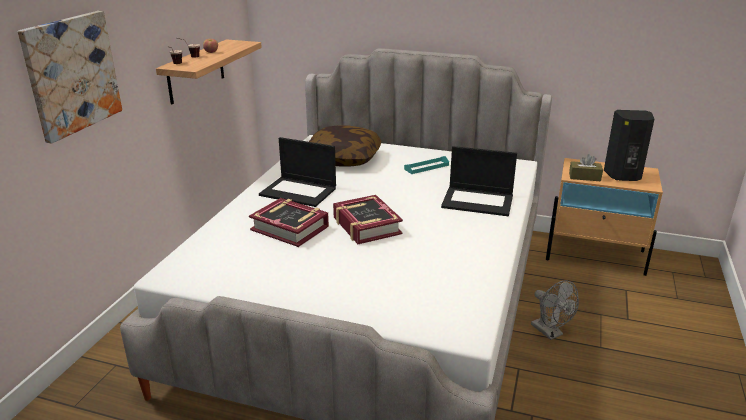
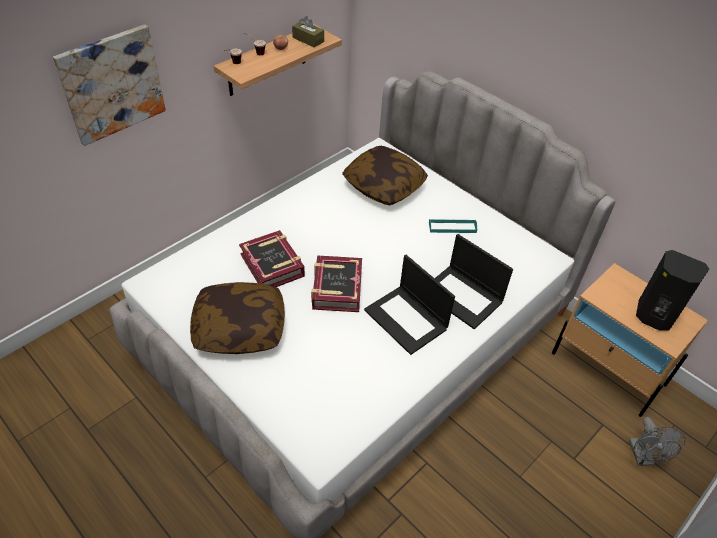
camera: 25 degrees right, 20 degrees up
(298, 277) = (239, 328): none -> pillow
(299, 191) = (312, 219): laptop -> laptop (407, 319)
(550, 332) = (485, 439): grey fan -> grey fan (643, 457)
(584, 177) = (609, 301): brown tissue box -> brown tissue box (308, 39)

